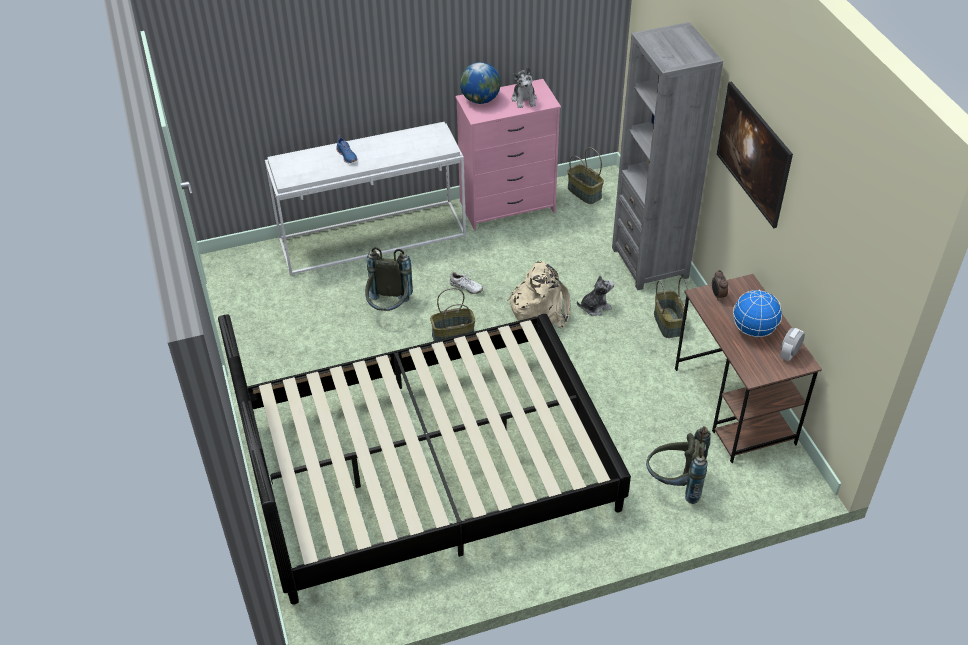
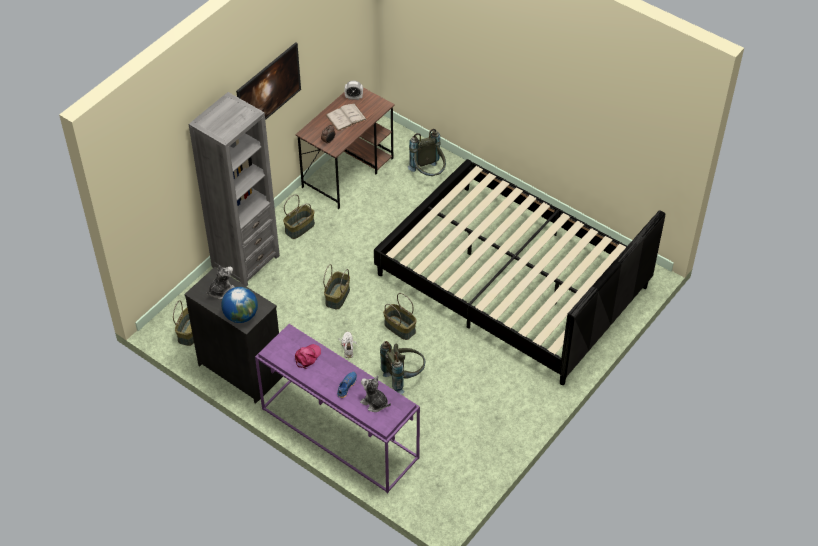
camera: 125 degrees left, 5 degrees up
(373, 237) = (338, 433): white console table -> purple console table
(407, 147) = (307, 357): none -> pink cap
(507, 207) = (241, 370): pink dresser -> black dresser
(540, 309) = (337, 296): beige backpack -> basket
(595, 307) = (313, 269): plush toy -> plush toy (374, 403)
(753, 330) = (346, 117): globe -> white book

